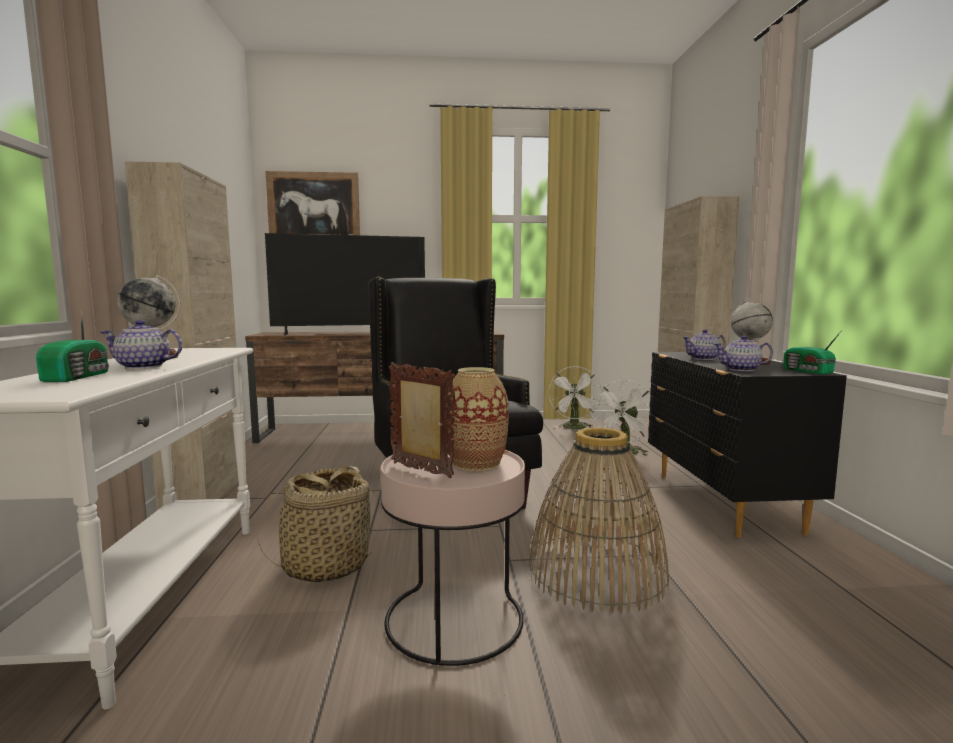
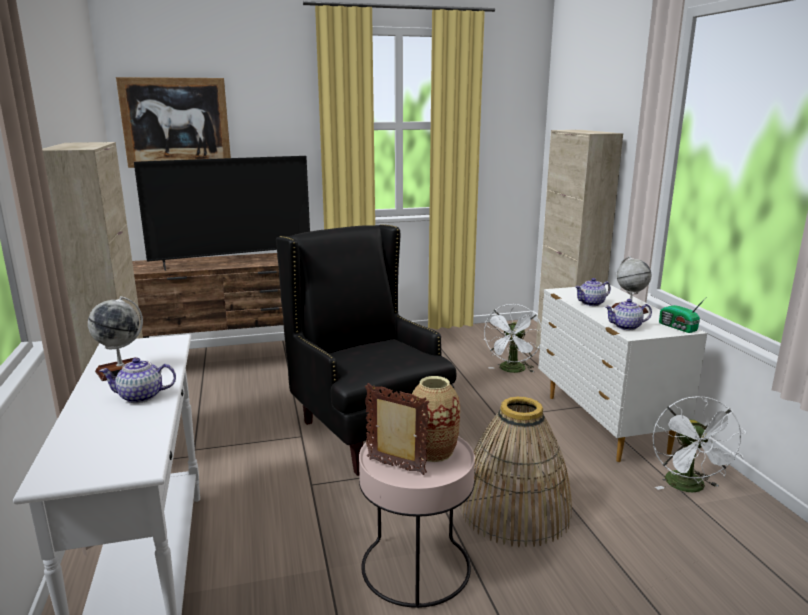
camera: 10 degrees left, 10 degrees up
(79, 377) = (110, 426): radio -> none
(325, 565) = (288, 527): basket -> none
(575, 428) = (460, 339): white fan -> white fan (689, 488)
(723, 502) = (604, 424): black dresser -> white dresser

